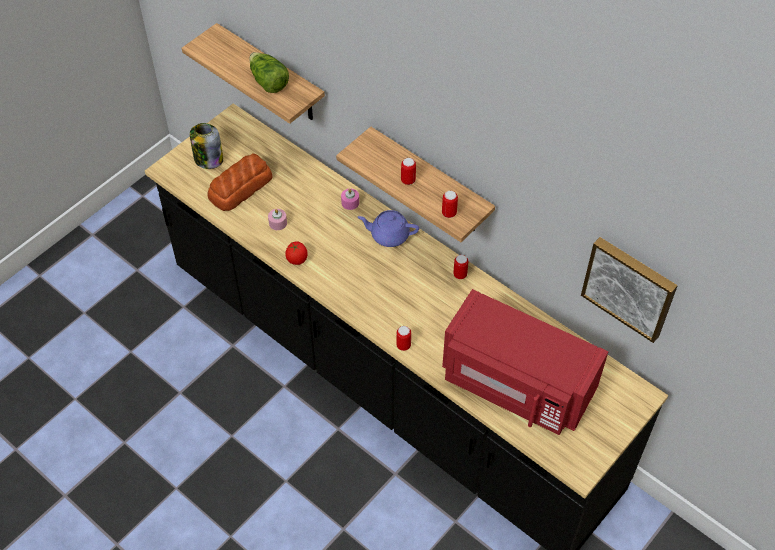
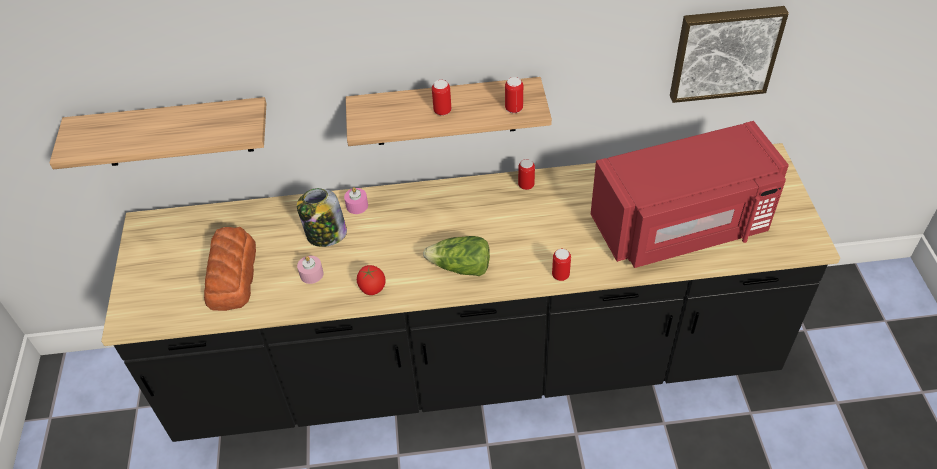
camera: 45 degrees left, 5 degrees down
(208, 159) = (163, 277): jar -> jar (325, 234)
(268, 81) = (194, 126): lettuce -> lettuce (461, 267)
(389, 235) = (427, 204): purple teapot -> none

